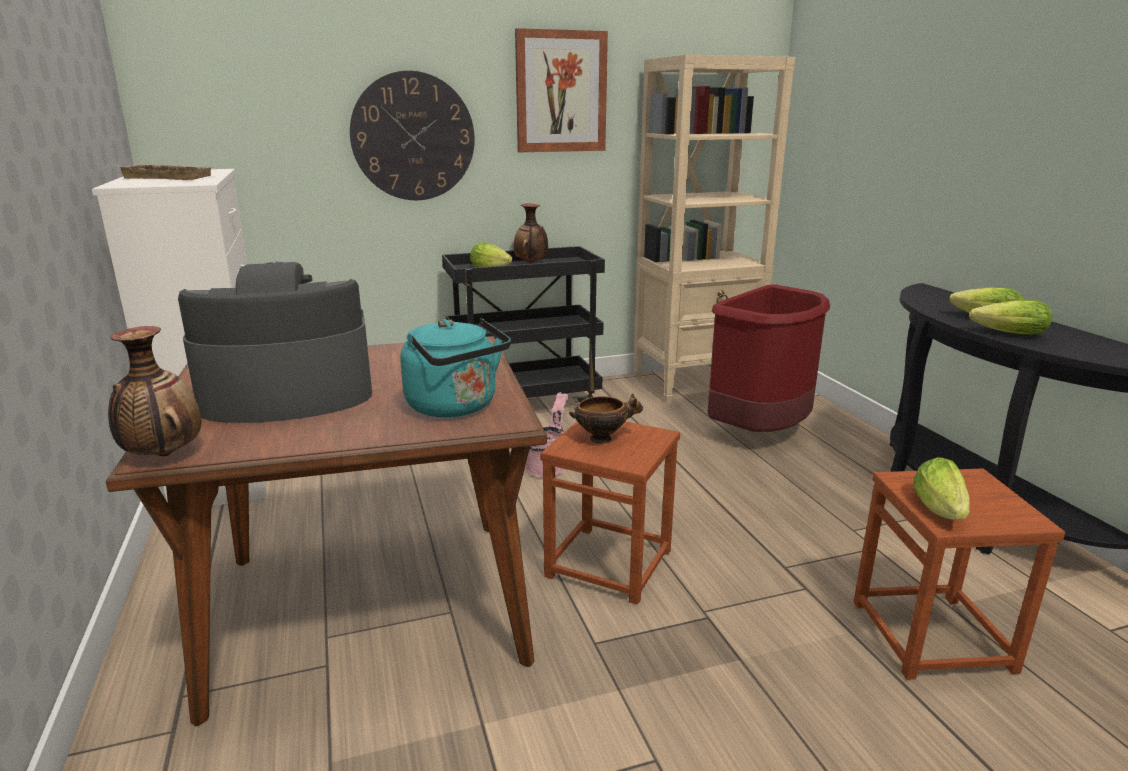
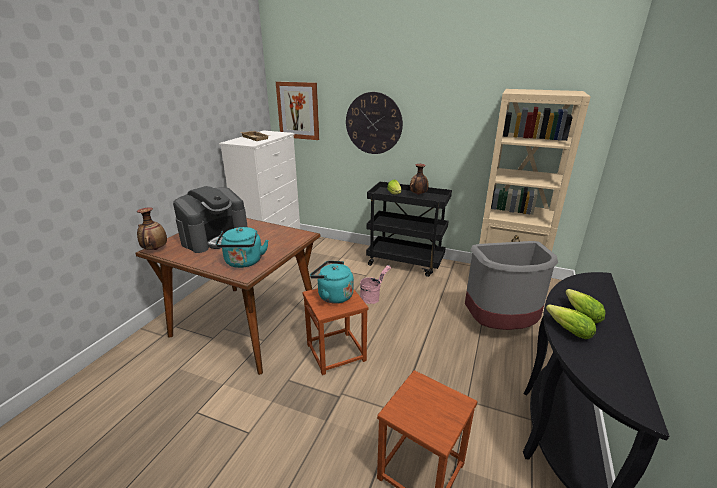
camera: 40 degrees right, 5 degrees up
(287, 394) = (215, 238): coffee machine -> coffee machine turned 105 degrees clockwise
(561, 92) = (452, 105): picture -> picture (298, 110)
(603, 438) = (333, 296): bowl -> turquoise kettle
(761, 432) = (501, 325): red trash can -> grey trash can
(941, 511) = (404, 405): lettuce -> none

